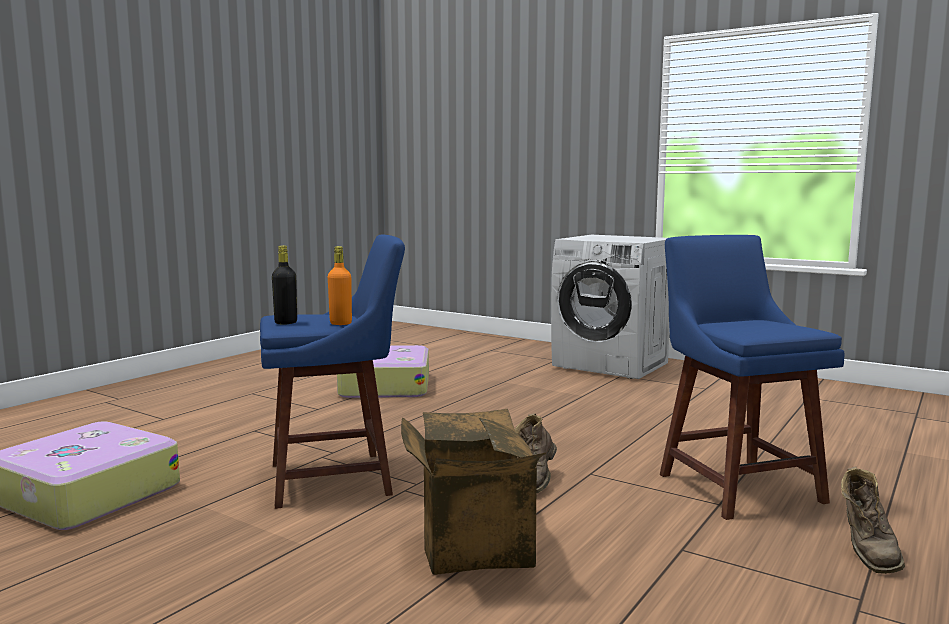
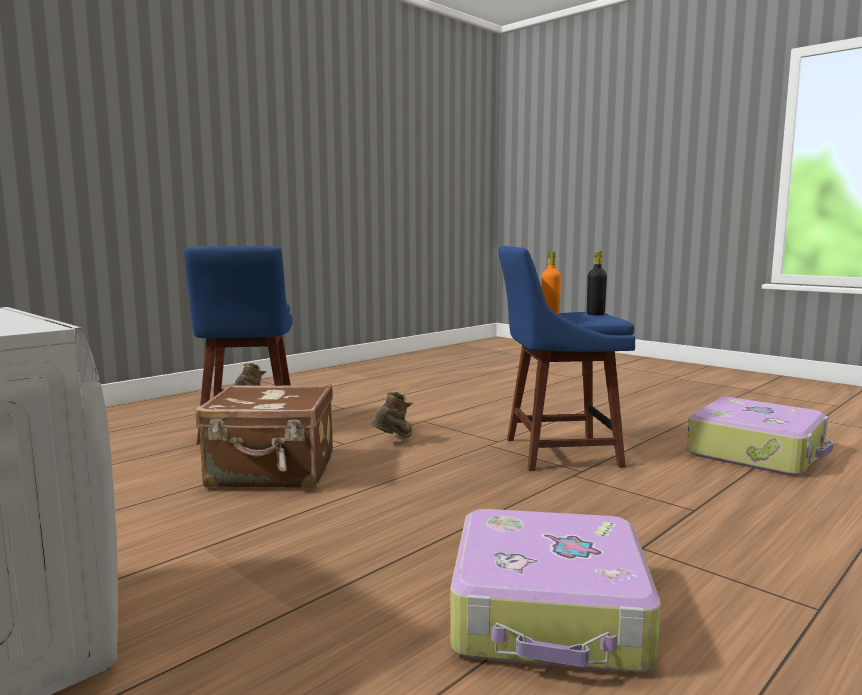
camera: 170 degrees left, 0 degrees up
(470, 546) = (458, 415): cardboard box -> none
(615, 437) = (272, 473): none -> brown suitcase

